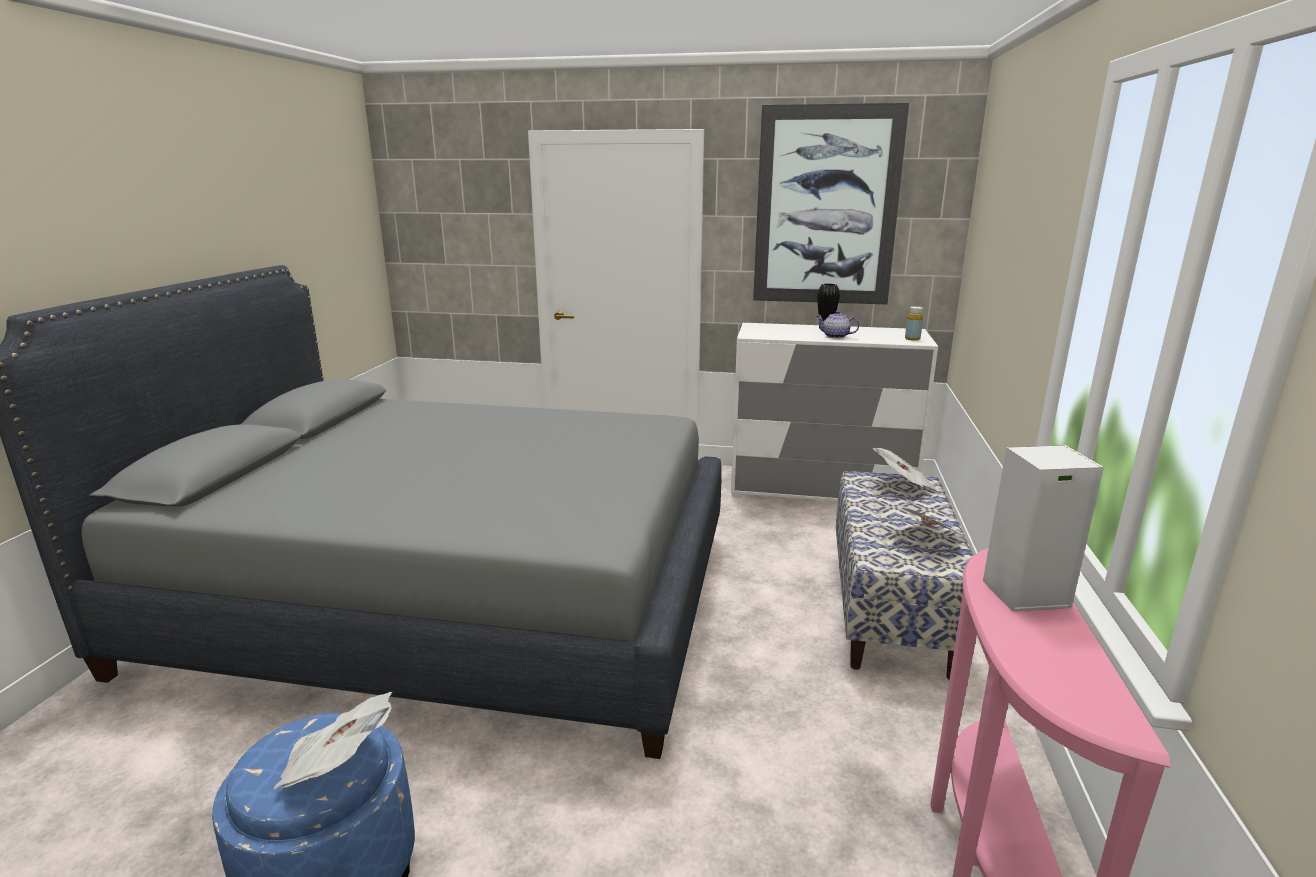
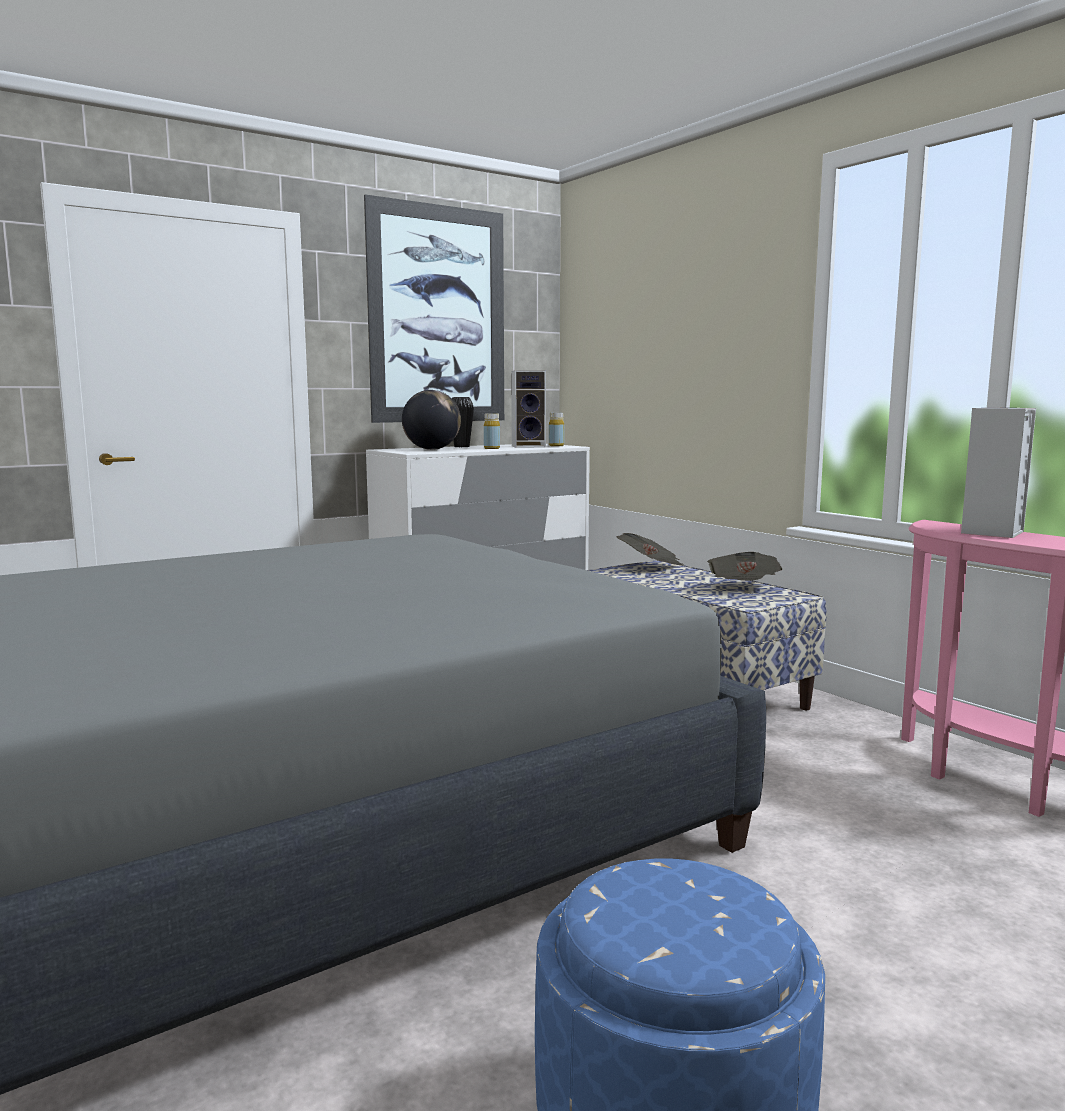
camera: 45 degrees left, 10 degrees down
(338, 764) = (723, 891): newspaper -> none
(783, 331) = (432, 449): none -> globe
(836, 336) = (491, 448): teapot -> yellow bottle
(882, 337) = (529, 446): none -> speaker

